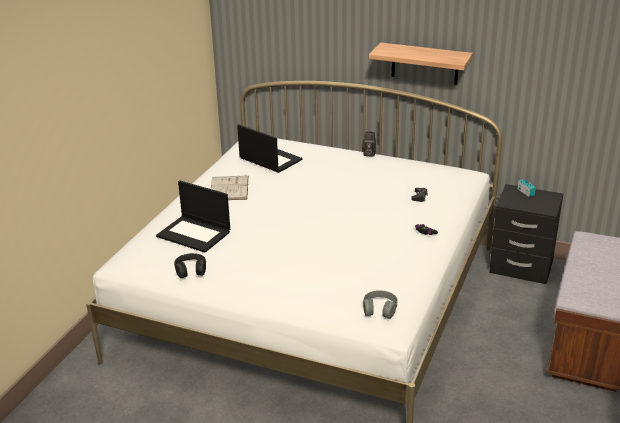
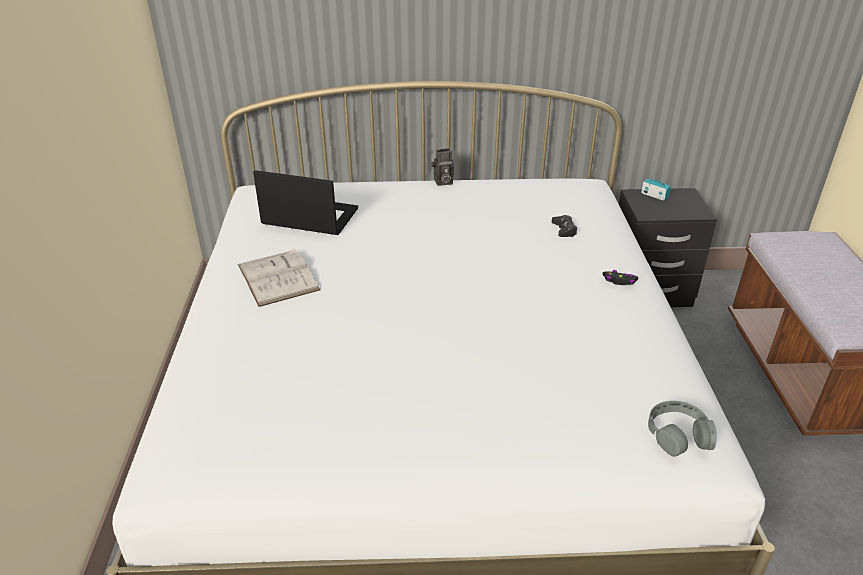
camera: 25 degrees left, 5 degrees up
(191, 270) = (314, 453): black headphones -> none
(195, 234) = (275, 376): laptop -> none
(425, 64) = (510, 36): shelf -> none

